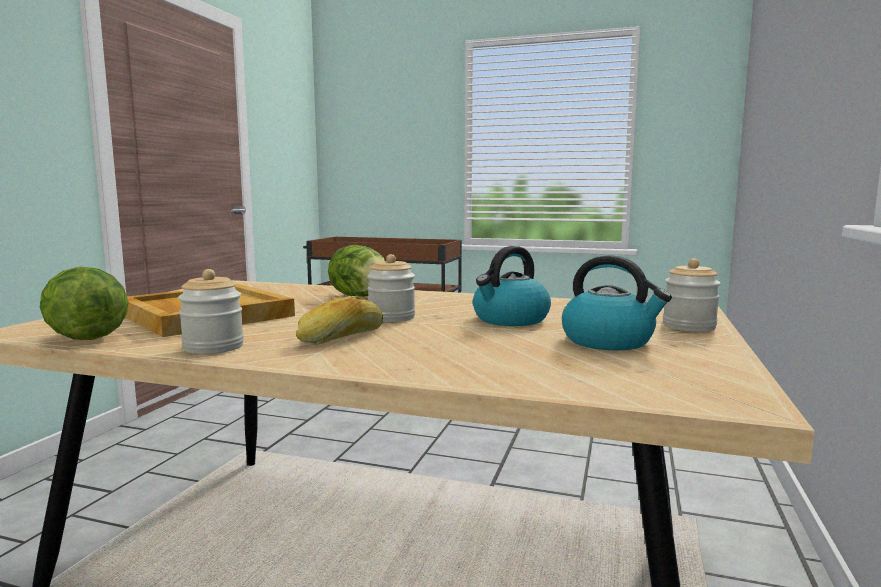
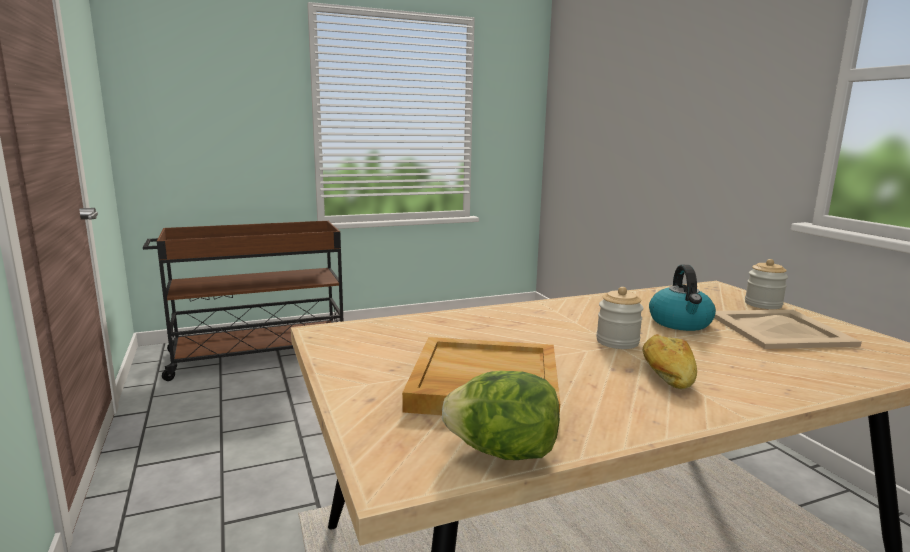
camera: 40 degrees left, 5 degrees up
(213, 347) = (636, 419): jar -> none
(360, 296) = (510, 322): lettuce -> none
(609, 341) = (778, 329): kettle -> beige tray

